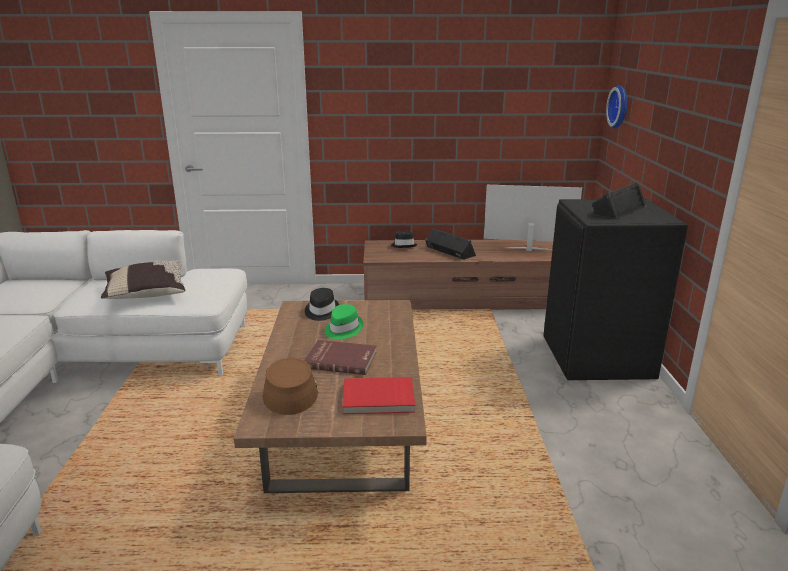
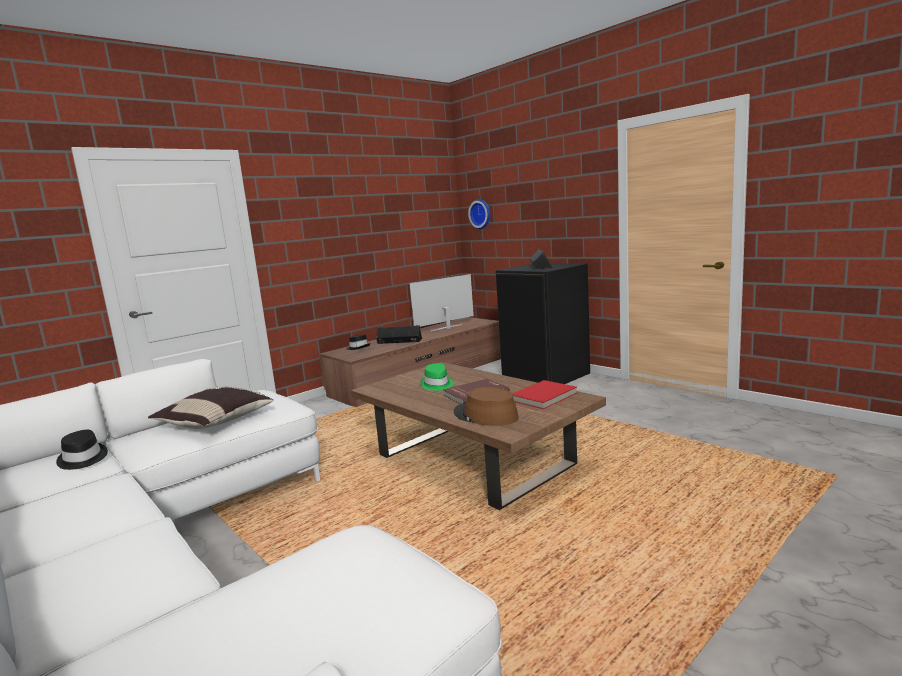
camera: 40 degrees left, 10 degrees down
(321, 311) = (397, 384): black hat -> black hat (82, 459)

